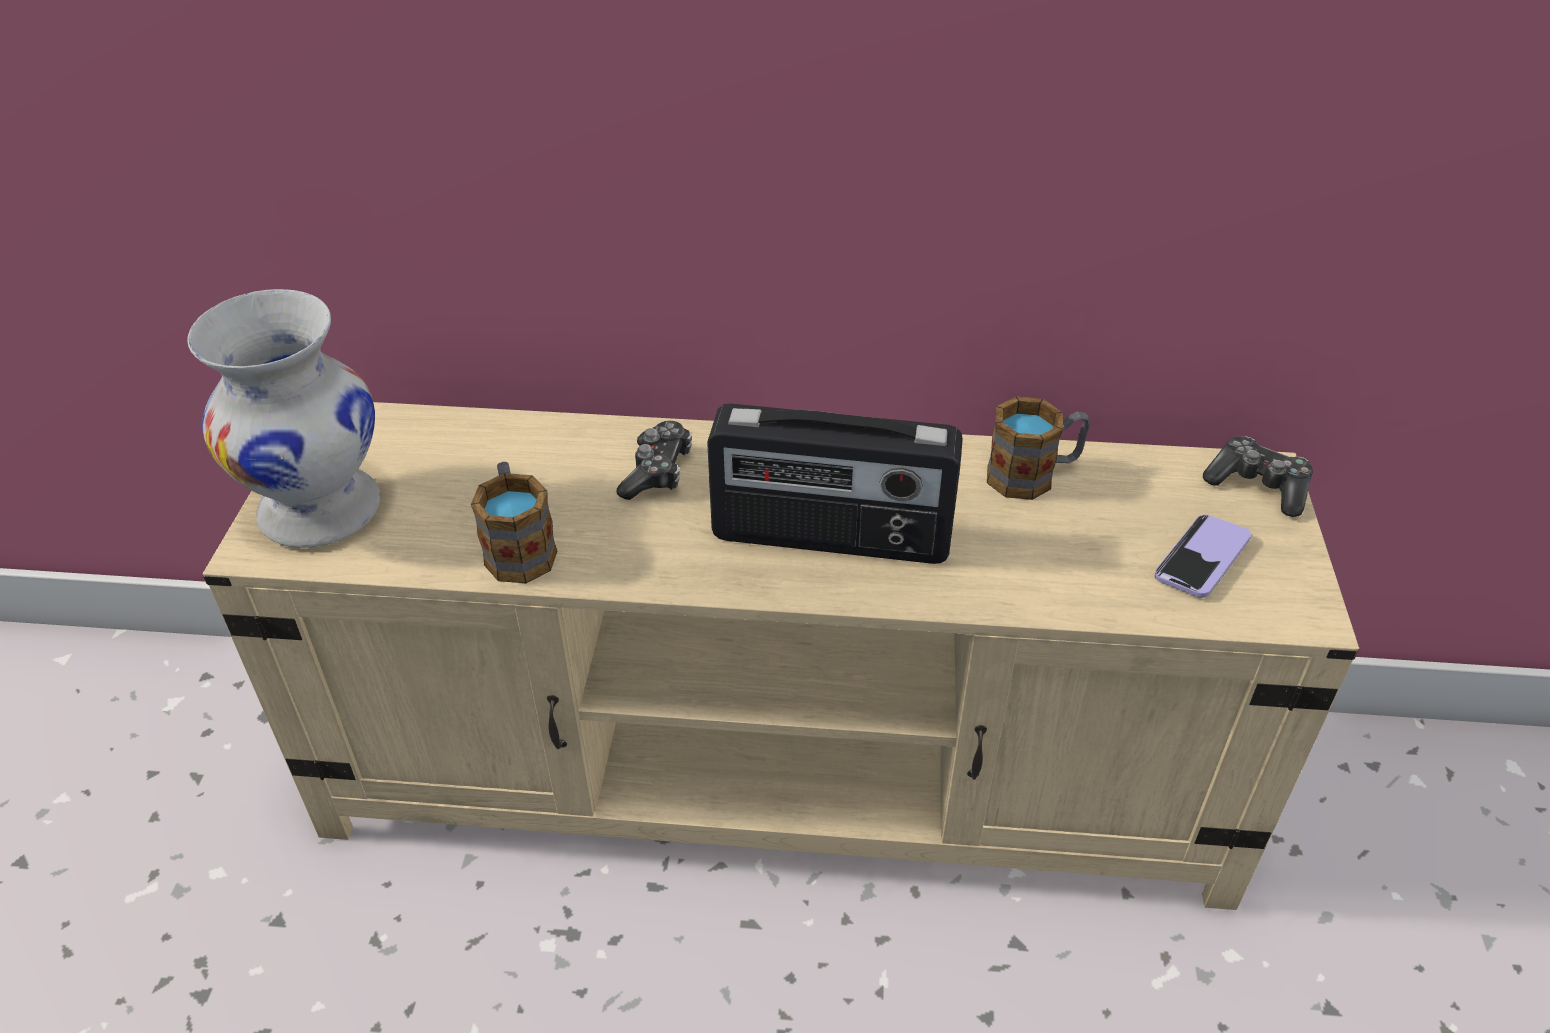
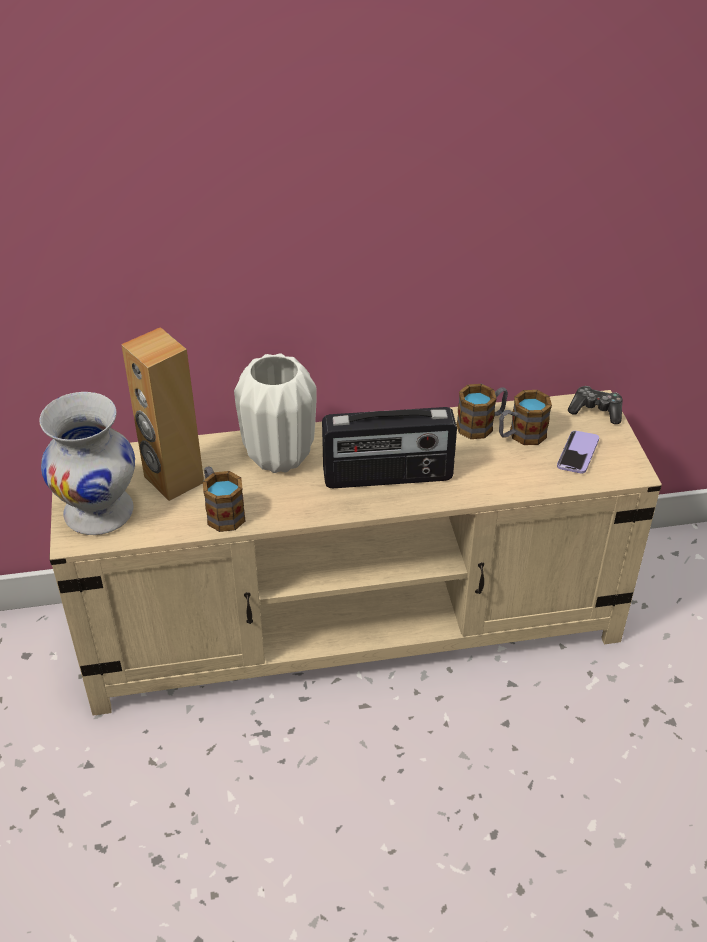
camera: 15 degrees left, 0 degrees up
(465, 477) = (173, 480): none -> brown speaker
(657, 471) = (280, 458): game controller -> white vase
(1101, 506) = (521, 435): none -> mug

